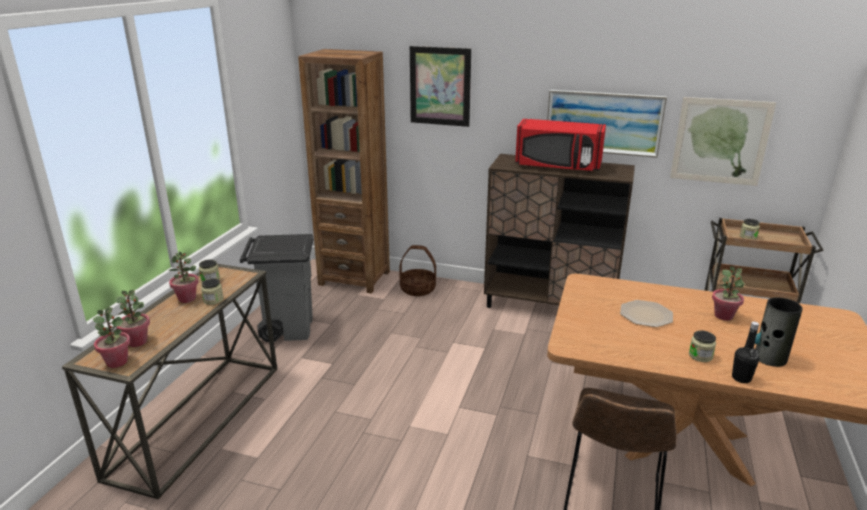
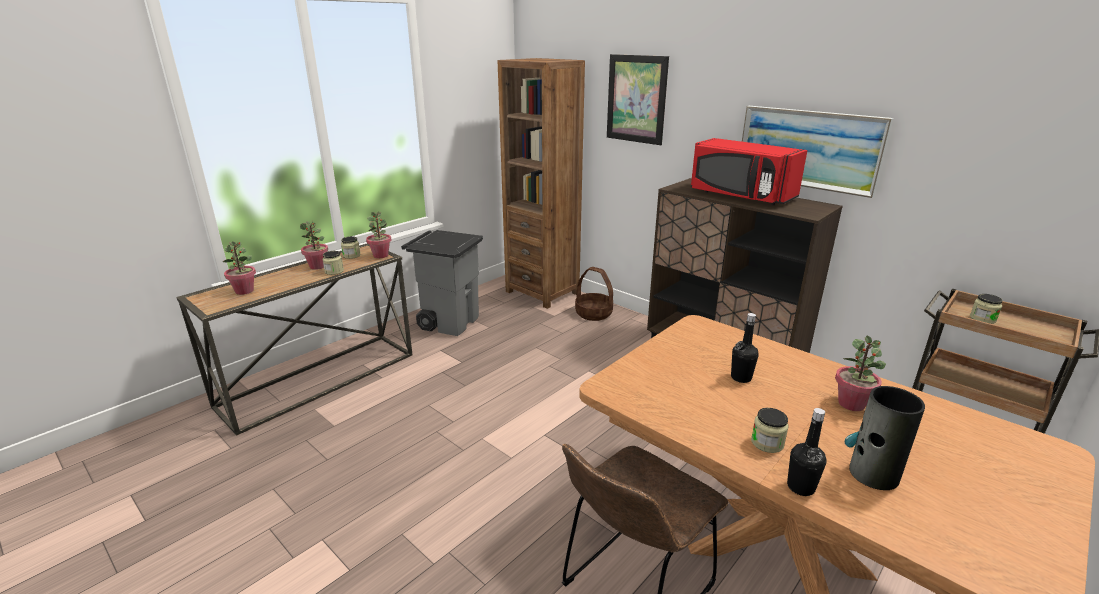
camera: 25 degrees right, 0 degrees up
(117, 362) = (212, 302): potted plant -> potted plant (381, 255)
(646, 315) = (741, 377): plate -> black bottle
(720, 141) = (965, 184): picture -> none

